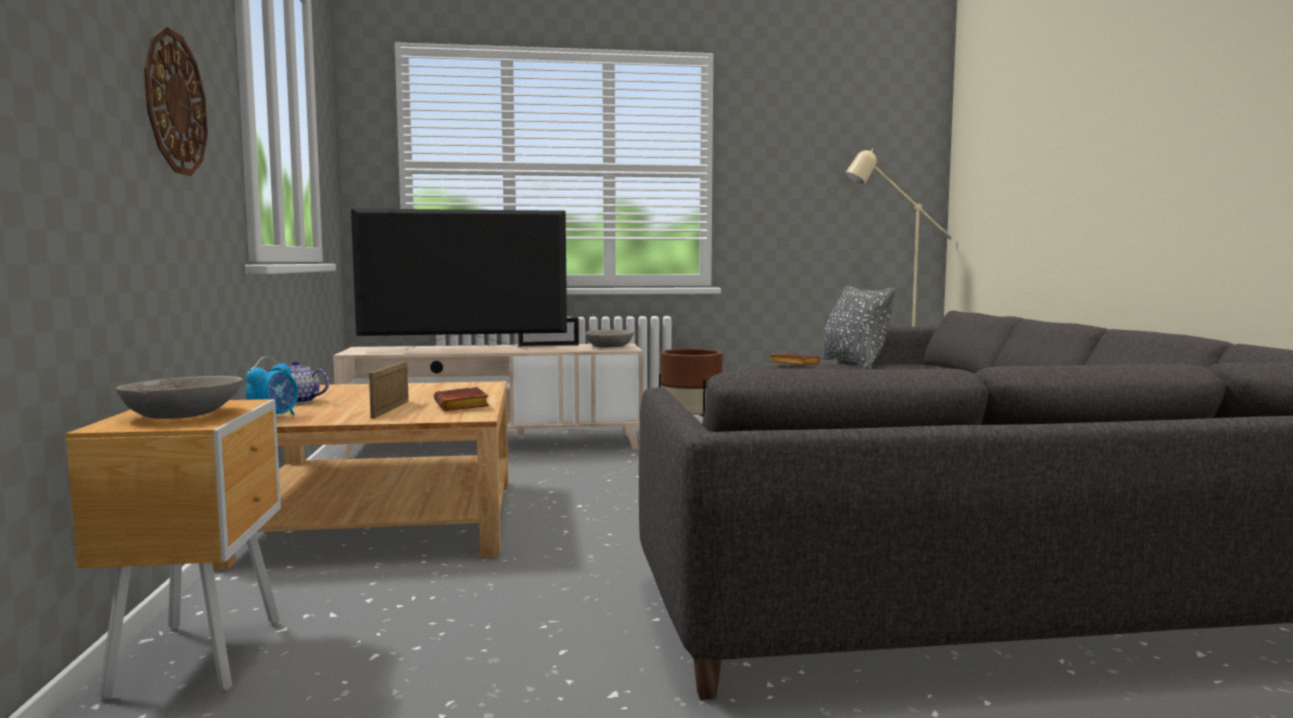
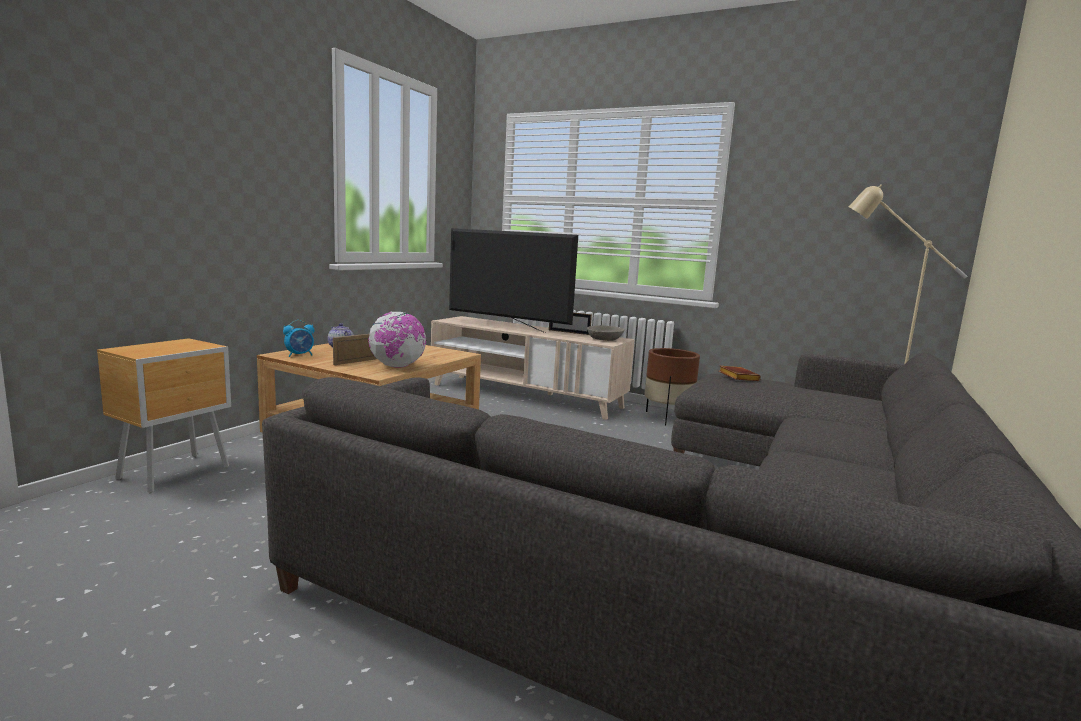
camera: 35 degrees right, 5 degrees up
(175, 103) = (245, 175): wall clock -> none
(183, 415) = (161, 348): grey bowl -> none
(463, 406) = (397, 367): brown book -> globe
(854, 363) = (792, 387): grey pillow -> none

